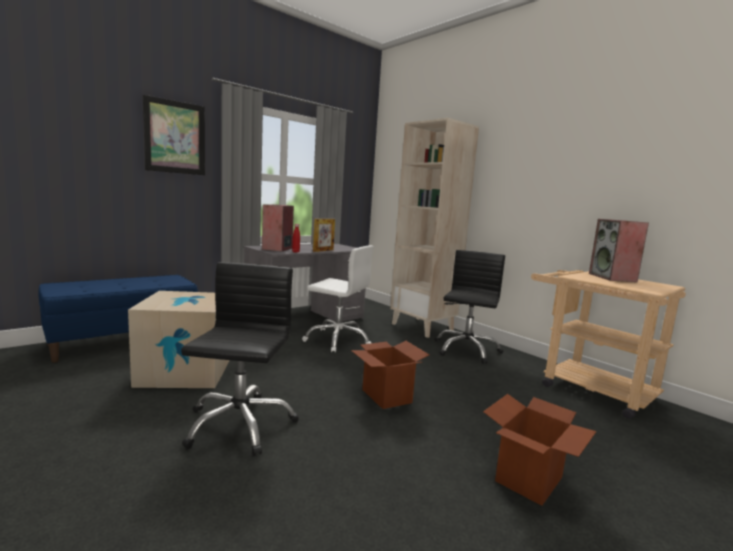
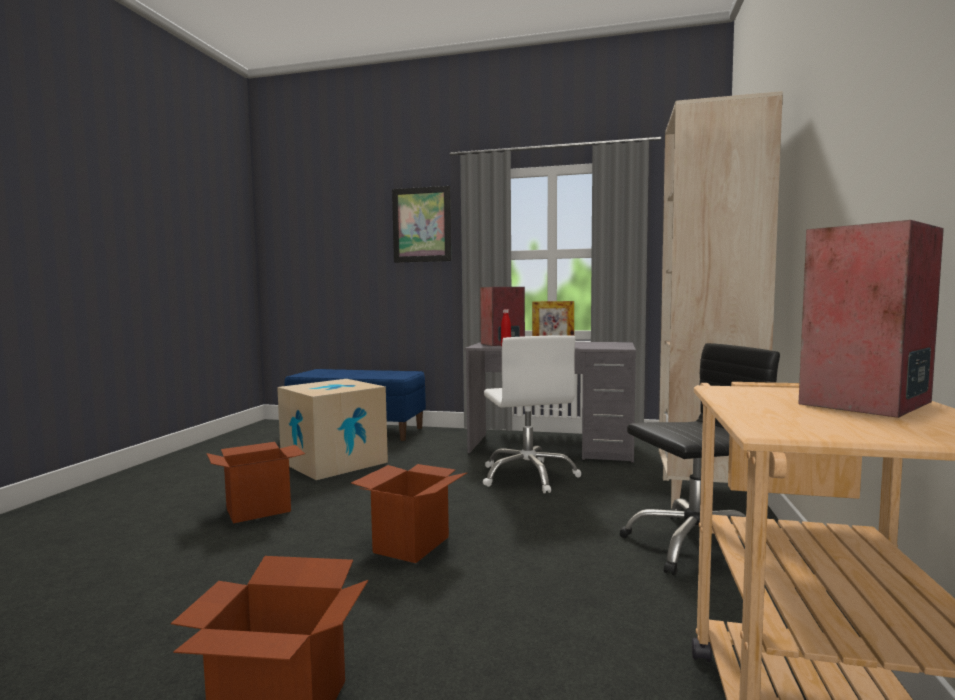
camera: 55 degrees right, 5 degrees down
(239, 424) = (259, 510): black office chair -> cardboard box

